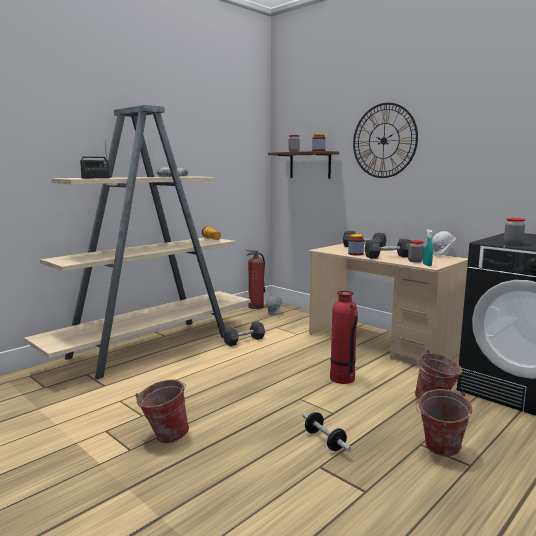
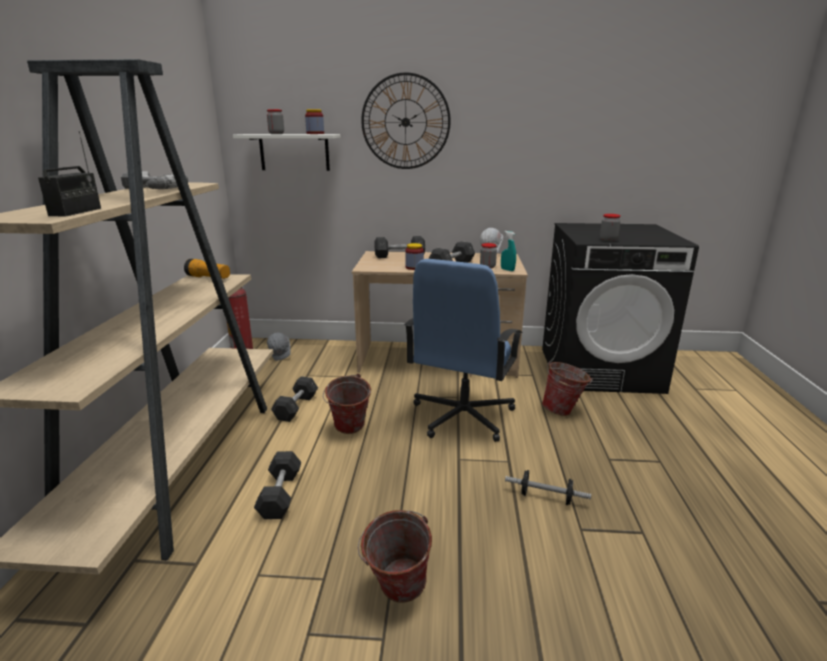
camera: 40 degrees left, 10 degrees up
(176, 375) = (280, 494): none -> grey dumbbell
(310, 165) = (294, 152): brown shelf -> white shelf
(342, 378) = (462, 416): fire extinguisher -> blue office chair
(439, 451) = (627, 458): bucket -> bucket (348, 430)

